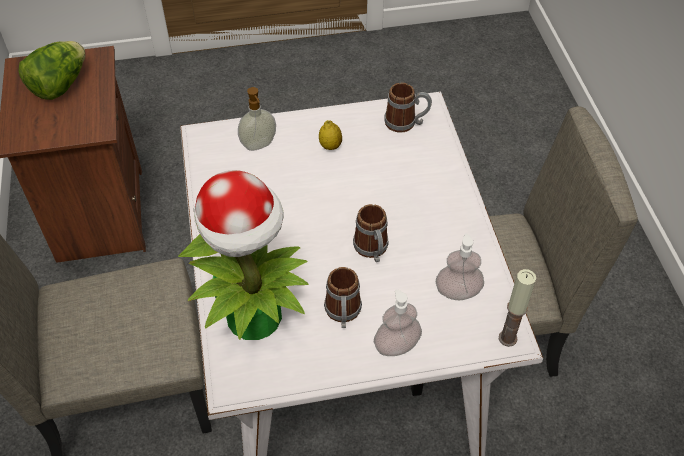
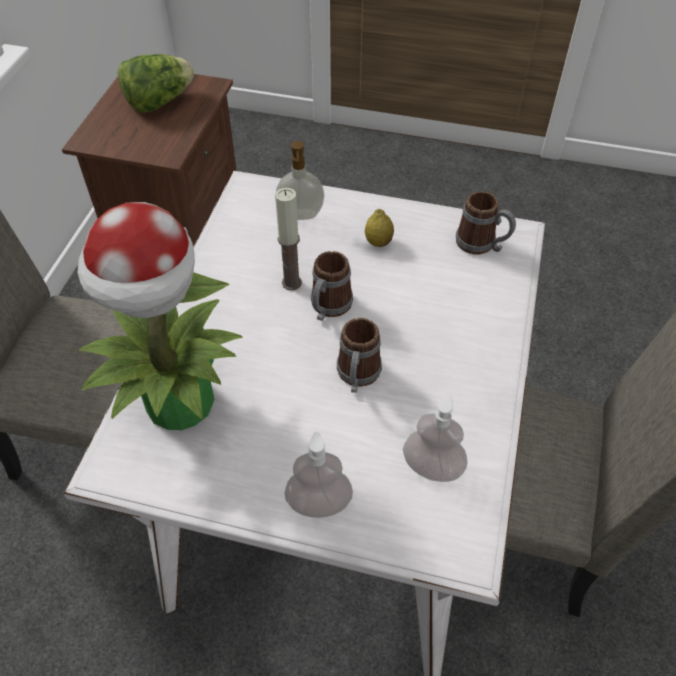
camera: 25 degrees right, 0 degrees up
(343, 314) = (279, 438): mug -> mug (328, 308)
(507, 338) = (464, 554): candle -> candle (291, 283)

